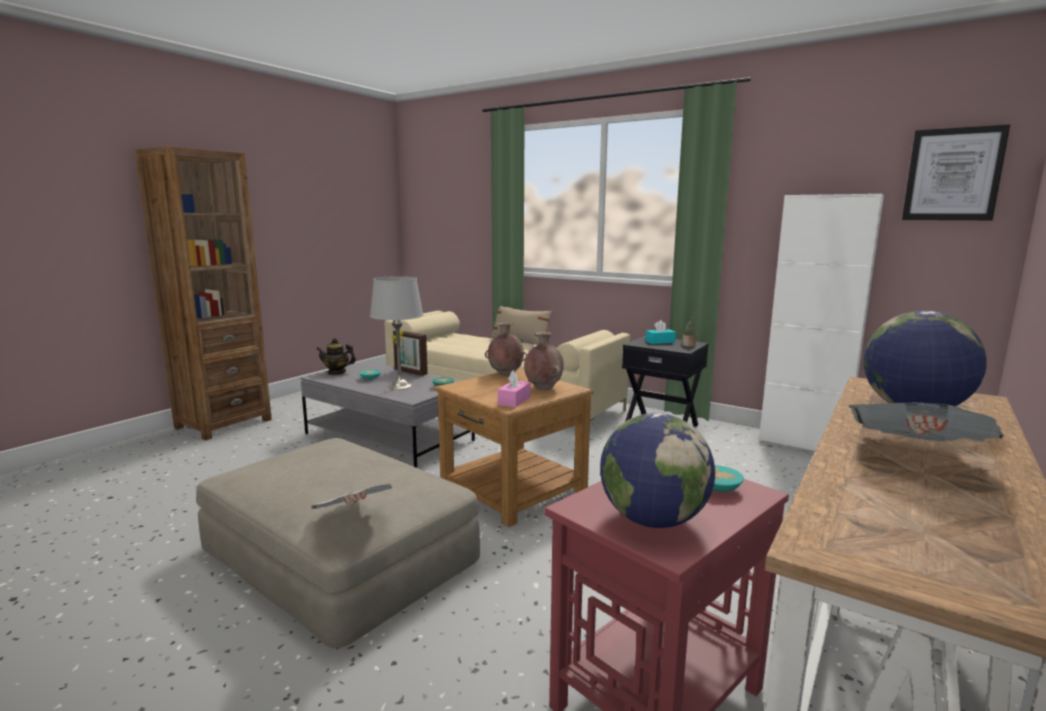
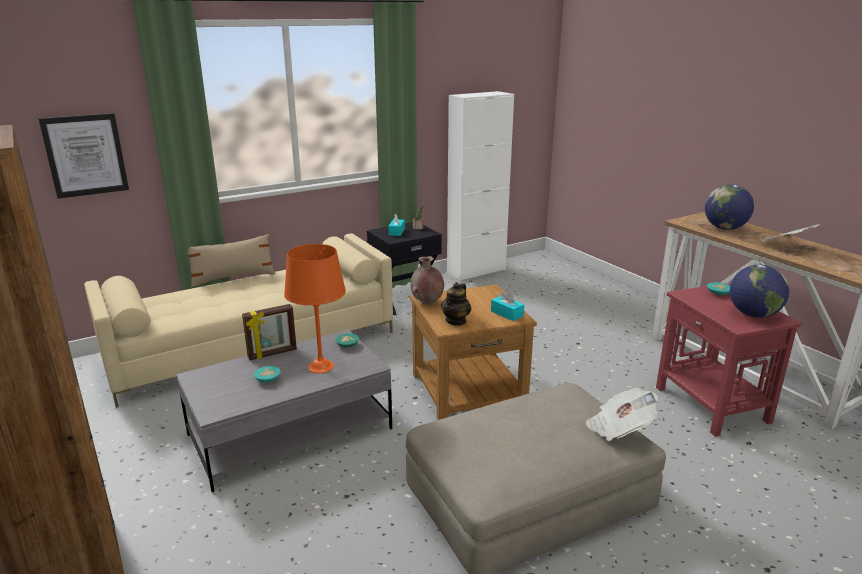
camera: 65 degrees left, 10 degrees up
(337, 372) = (211, 398): teapot -> teapot (456, 321)
(400, 386) = (321, 366): grey table lamp -> orange table lamp
(514, 401) = (507, 314): pink tissue box -> turquoise tissue box
(543, 388) = (481, 298): brown vase -> none
(953, 174) = (526, 76): picture -> picture (85, 155)

